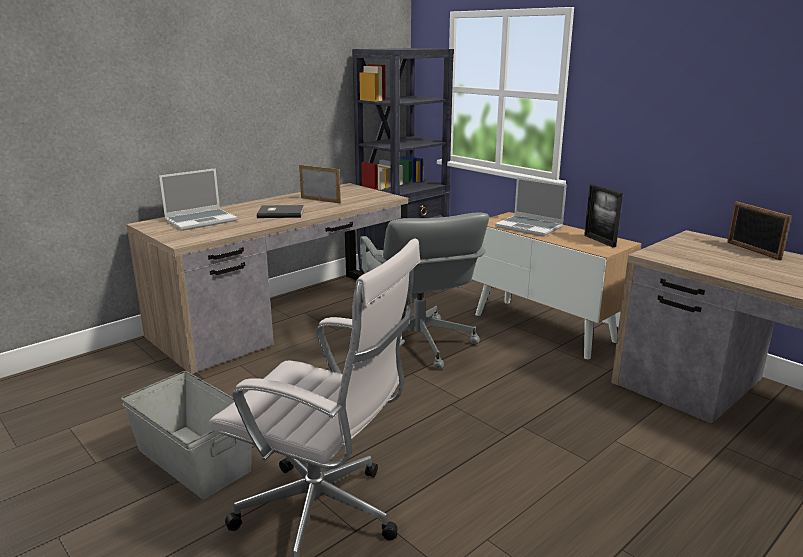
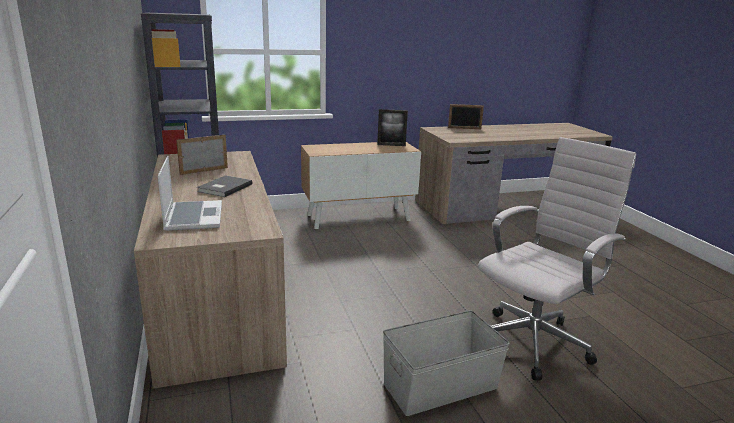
camera: 65 degrees left, 0 degrees up
(419, 344) = (339, 258): grey office chair -> none
(530, 227) = (344, 149): laptop -> none

